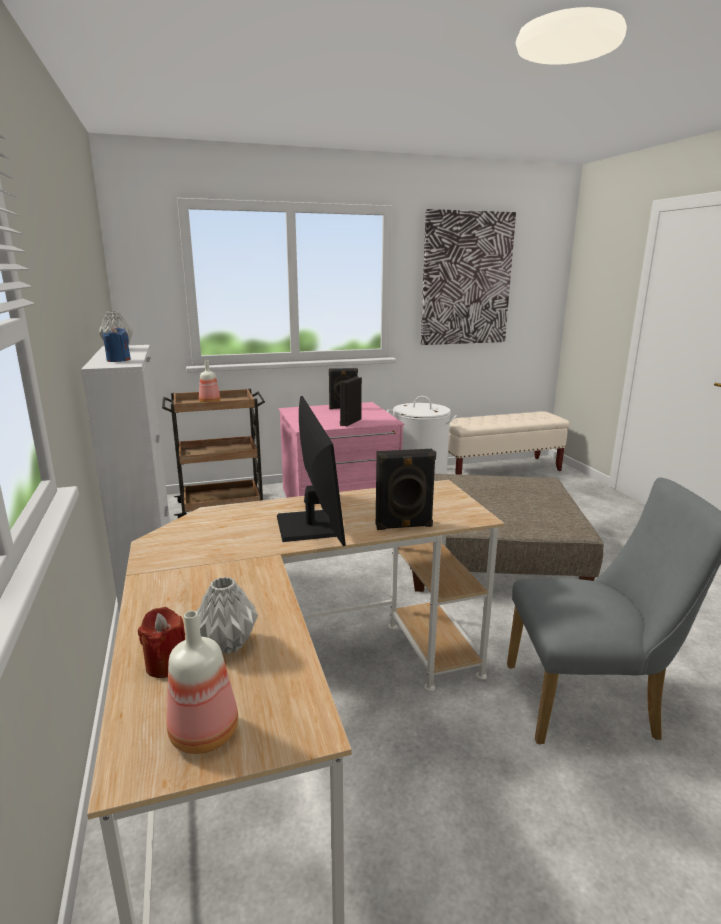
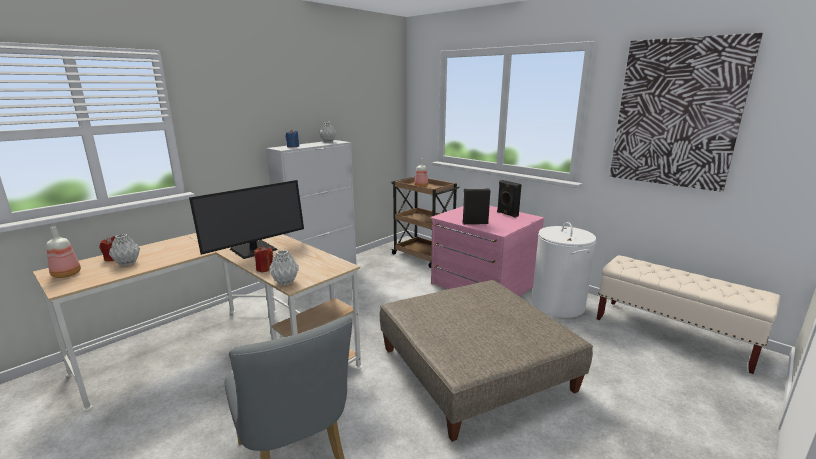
camera: 60 degrees right, 0 degrees up
(404, 526) = (265, 269): black speaker -> red candle
(466, 520) = (285, 282): none -> grey vase

